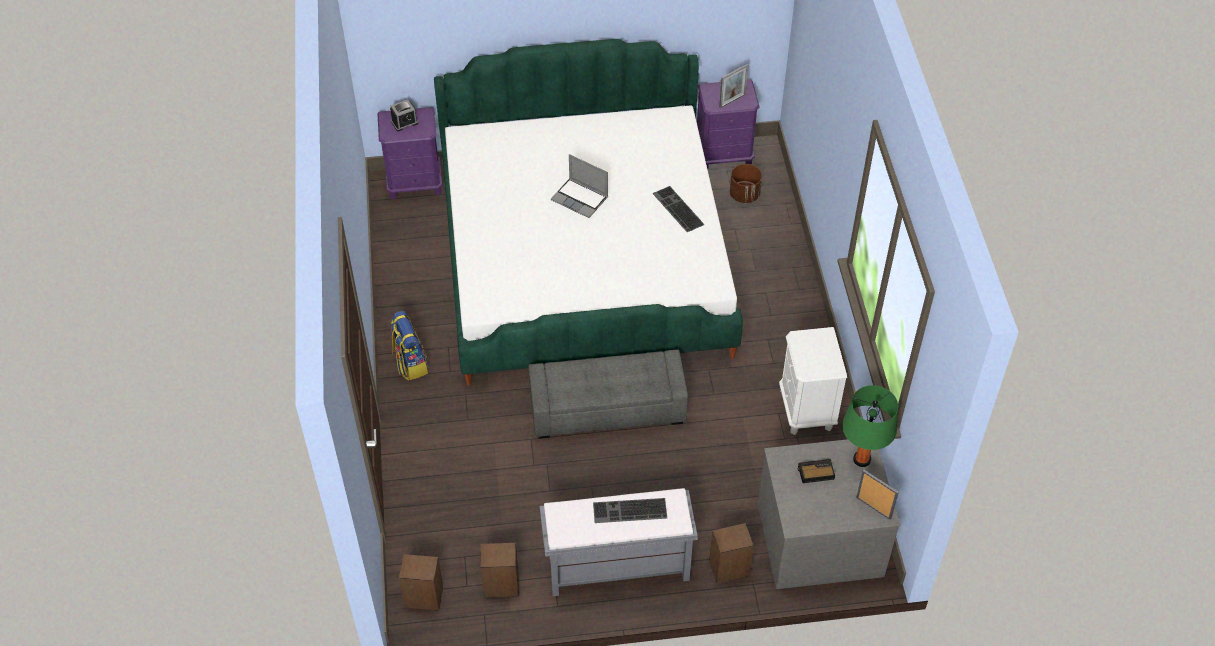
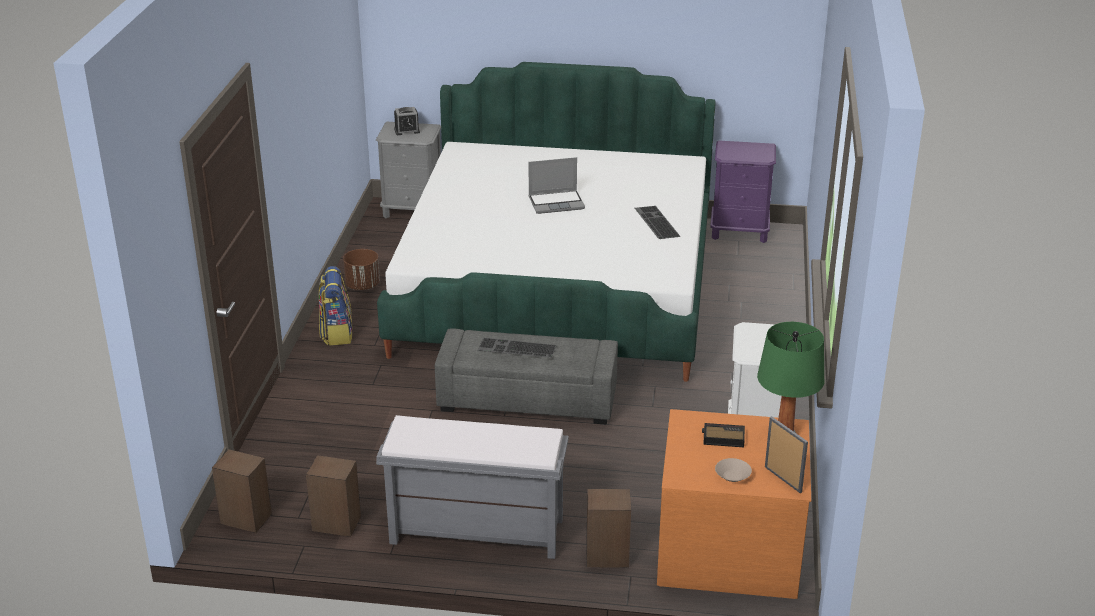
camera: 15 degrees right, 20 degrees down
(415, 183) = (413, 210): purple nightstand -> grey nightstand
(580, 199) = (557, 203): laptop -> laptop turned 60 degrees counterclockwise
(629, 512) = (488, 437): keyboard -> keyboard (516, 349)
(732, 101) = (748, 155): picture frame -> none
(744, 195) = (750, 261): brown planter -> brown planter (363, 285)
(819, 537) = (728, 548): grey dresser -> orange dresser
(834, 514) = (732, 476): none -> beige bowl

